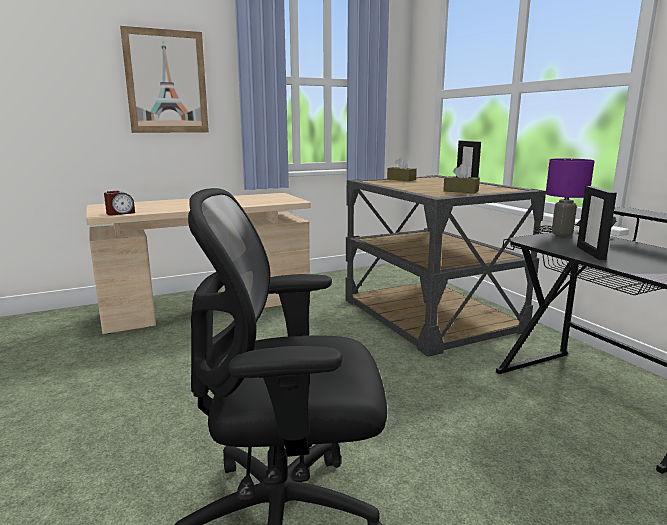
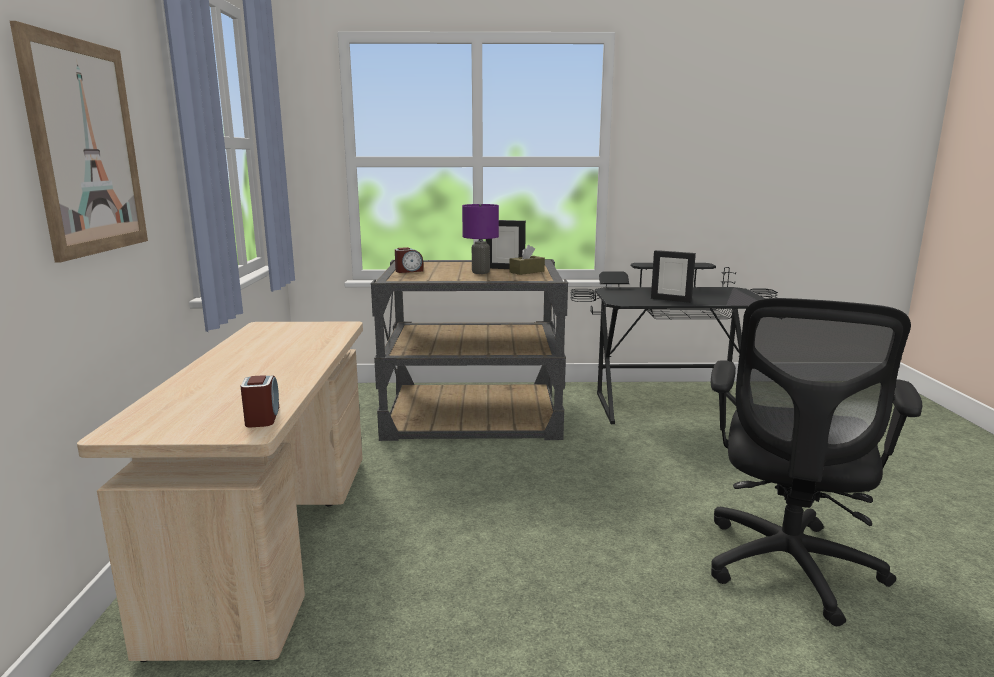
camera: 65 degrees left, 0 degrees up
(401, 179) = (409, 271): brown tissue box -> alarm clock
(562, 234) = (610, 293): purple table lamp -> purple table lamp (481, 273)

